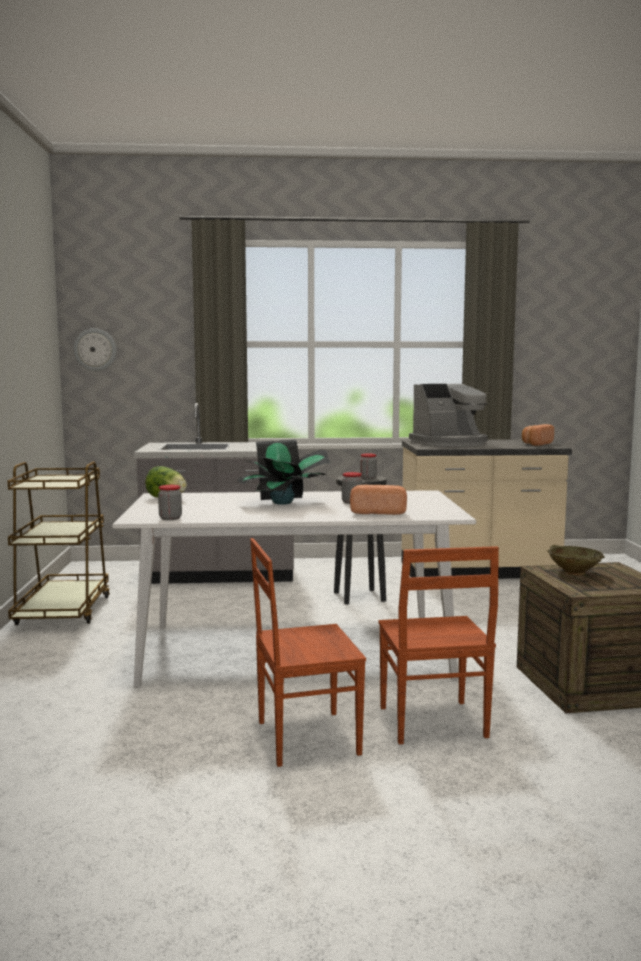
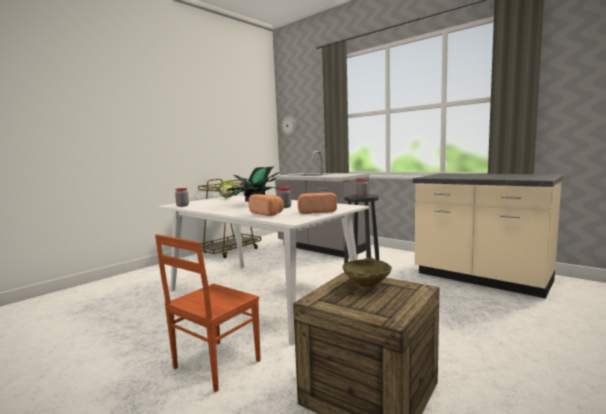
camera: 45 degrees right, 0 degrees up
(305, 737) = (156, 342): brown chair -> none
(450, 443) = (458, 175): coffee machine -> none
(536, 444) = (532, 177): bread -> bread (316, 212)

